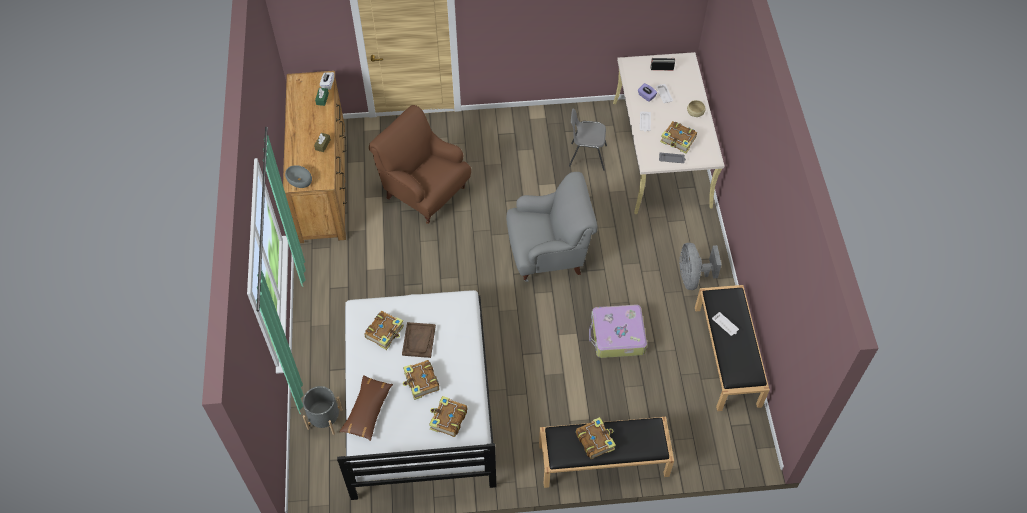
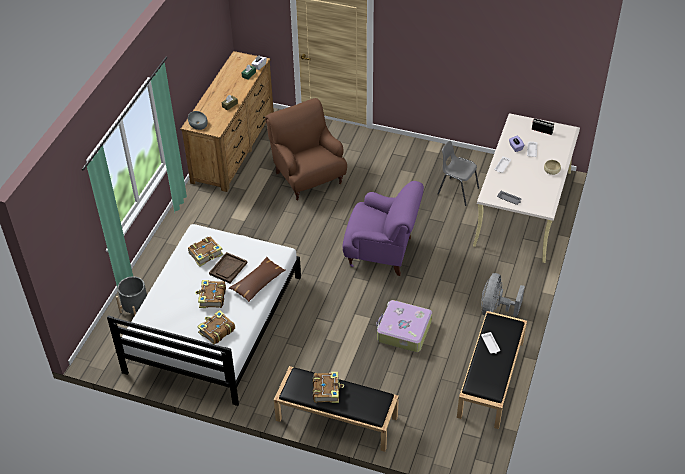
camera: 25 degrees right, 10 degrees down
(367, 410) = (160, 303): brown pillow -> brown pillow (258, 283)
(548, 253) = (382, 252): grey armchair -> purple armchair
(678, 141) = (523, 187): book -> none

